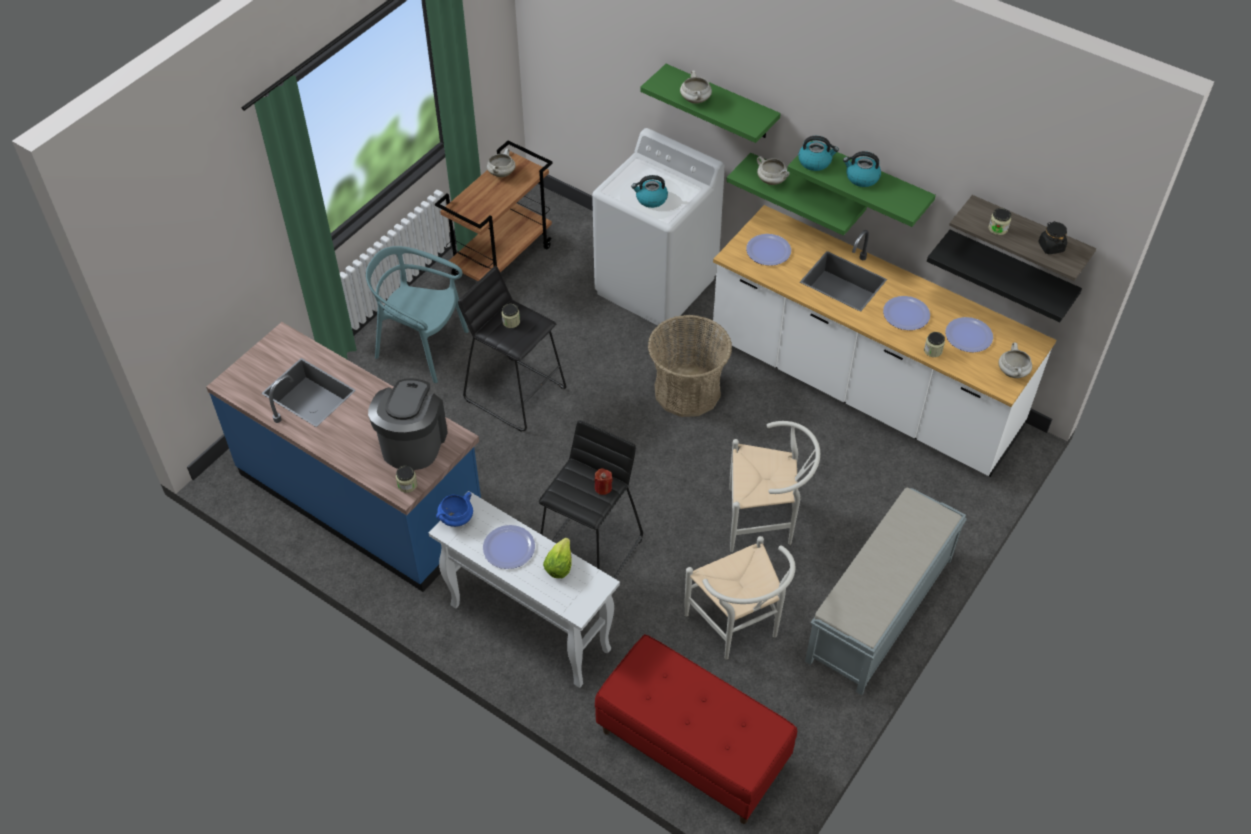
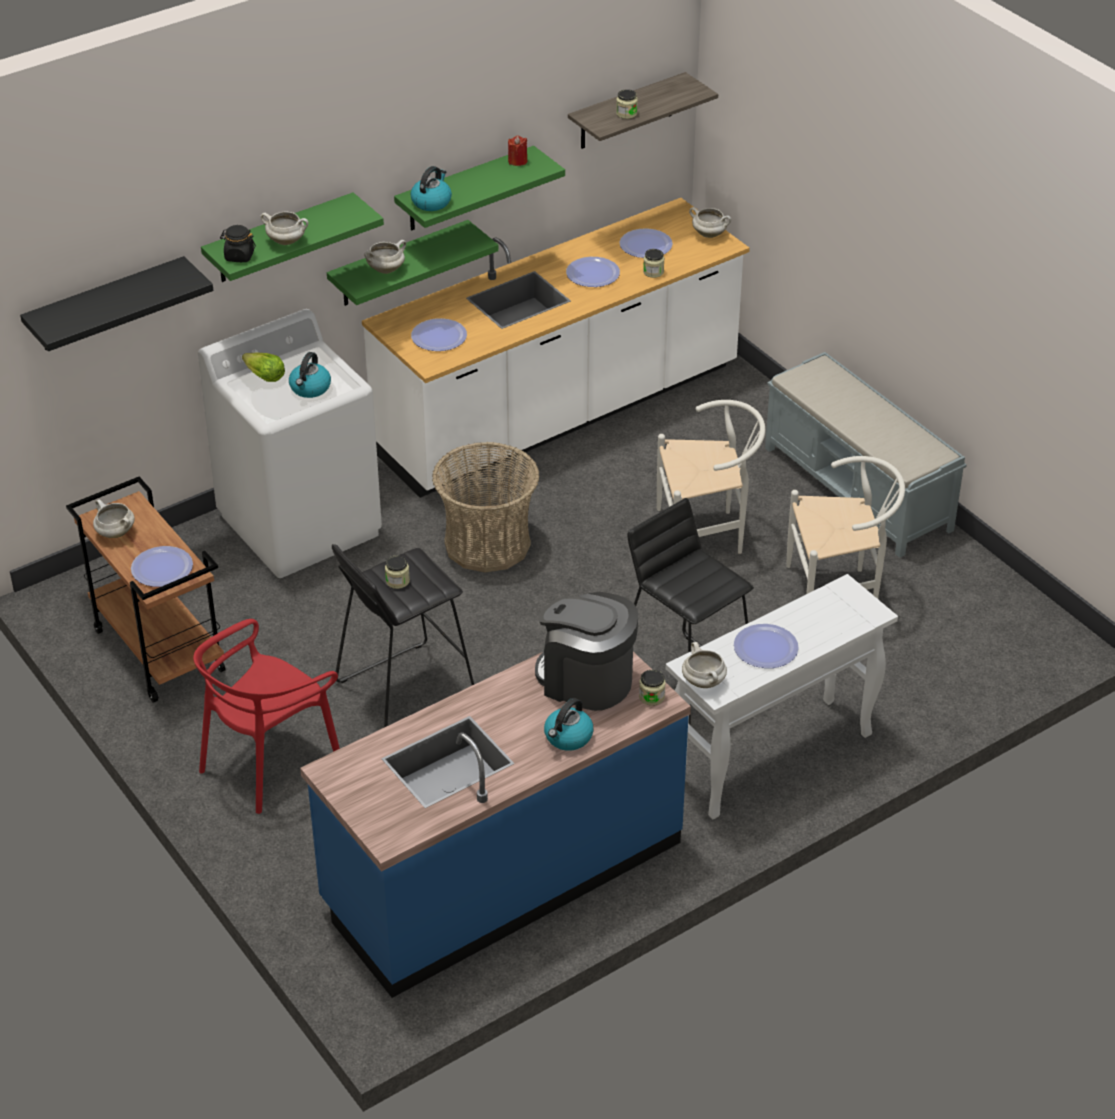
camera: 70 degrees left, 10 degrees down
(422, 347) = (269, 762): turquoise chair -> red chair
(456, 519) = (704, 682): blue cooking pot -> white cooking pot
(477, 206) = (162, 568): none -> plate
(559, 565) = (806, 613): lettuce -> lettuce (264, 376)
(603, 488) = (701, 564): red candle -> red candle (517, 161)
(691, 749) = (977, 668): red bench -> none
(766, 520) = (707, 534): white chair -> white chair turned 60 degrees clockwise
(861, 178) = (477, 180): kettle -> kettle (568, 737)
(1010, 272) = (619, 166): black shelf -> black shelf (106, 305)
(1051, 247) = (669, 93): black jar -> black jar (239, 256)

